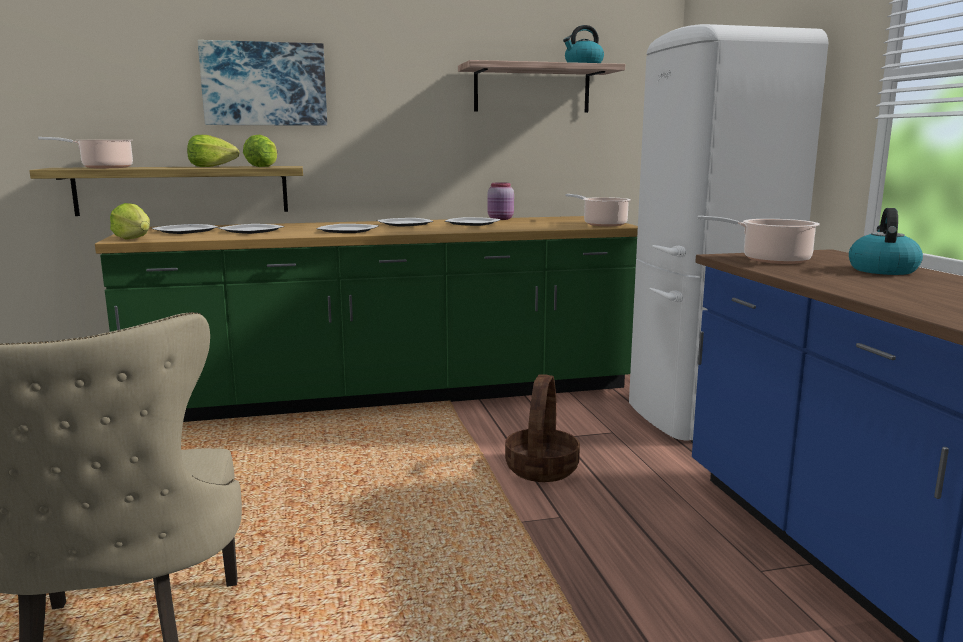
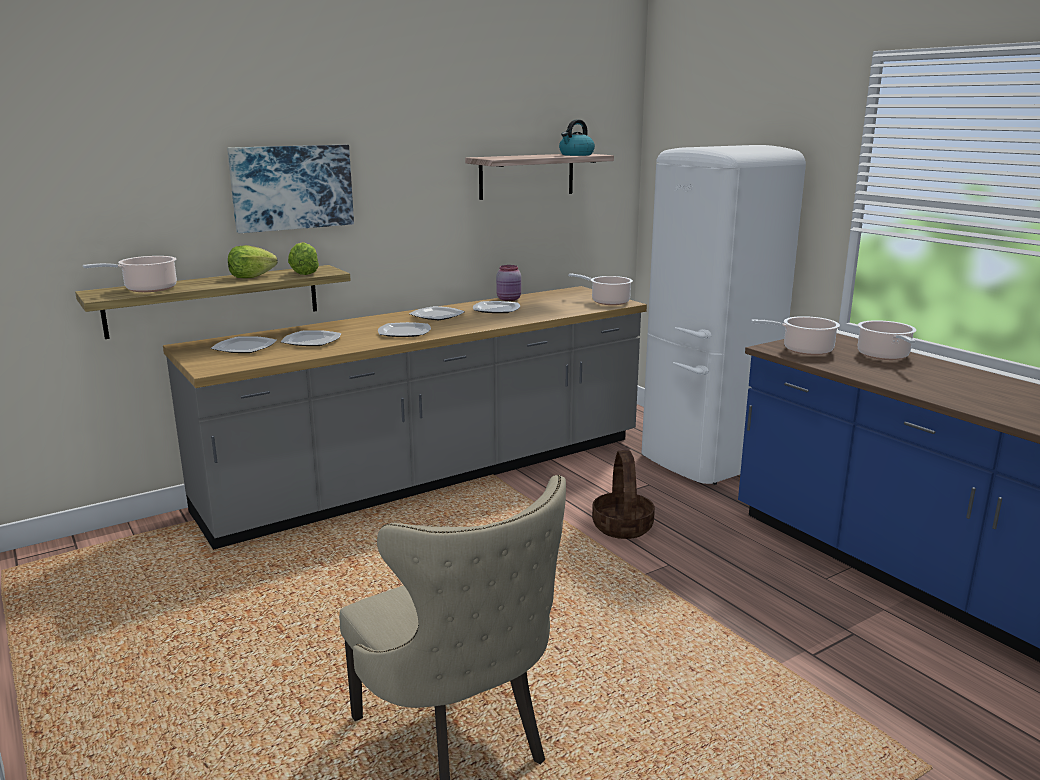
camera: 20 degrees left, 5 degrees up
(134, 239) = (220, 366): lettuce -> none
(390, 394) = (432, 475): green counter -> grey counter
(882, 270) = (884, 356): kettle -> cooking pot

